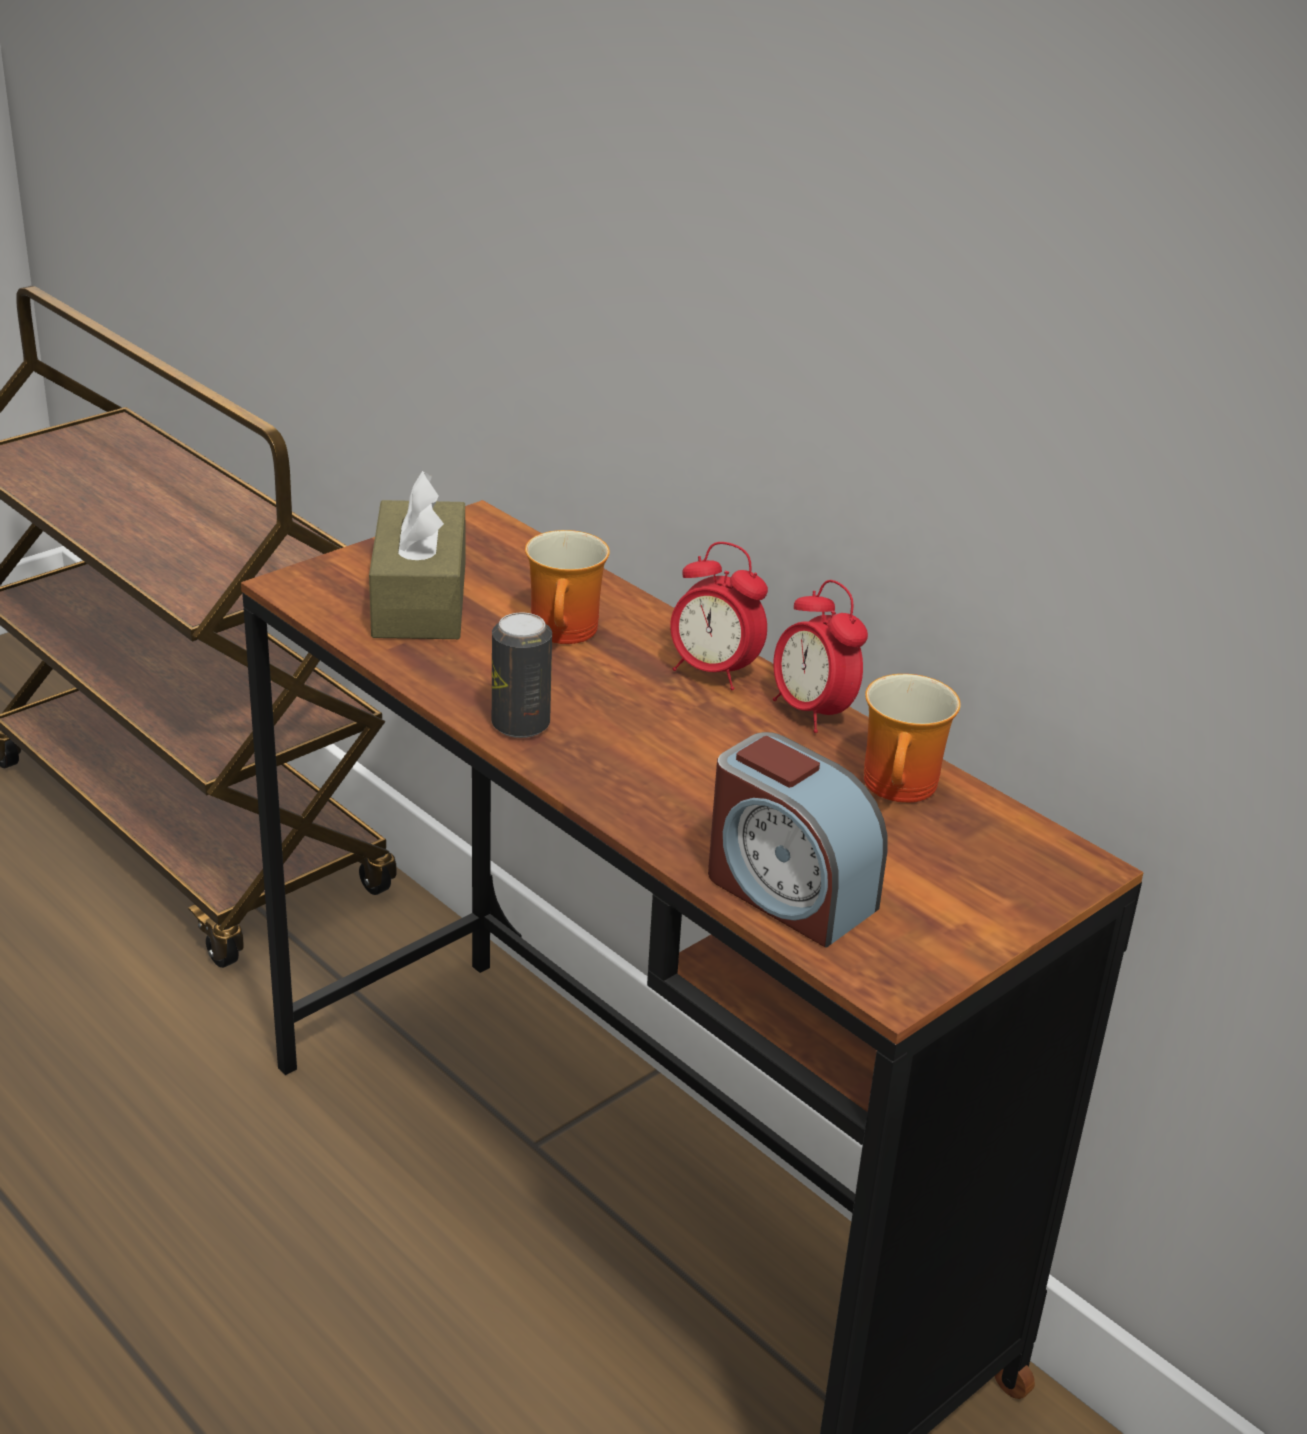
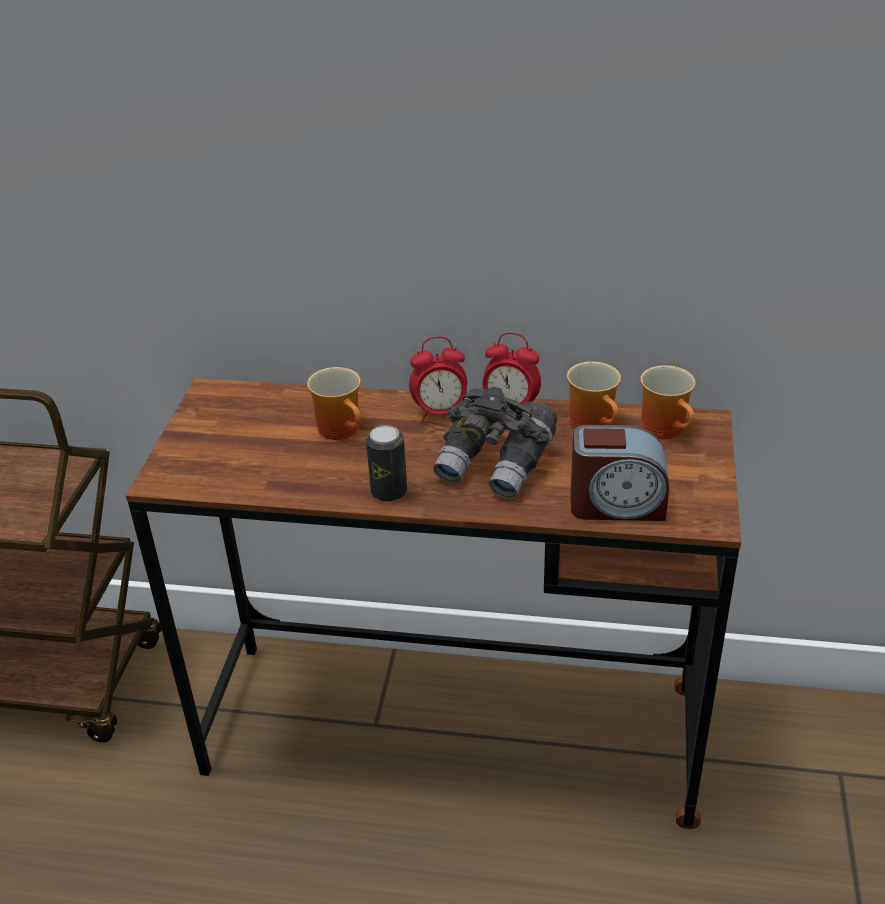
camera: 35 degrees left, 5 degrees up
(420, 599) = (242, 452): brown tissue box -> none
(697, 764) = (496, 464): none -> grey binoculars
(1004, 846) = (668, 429): none -> mug

